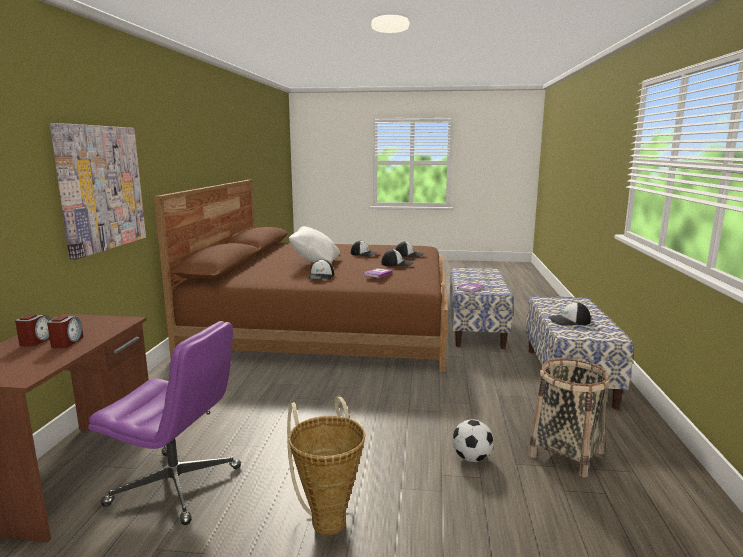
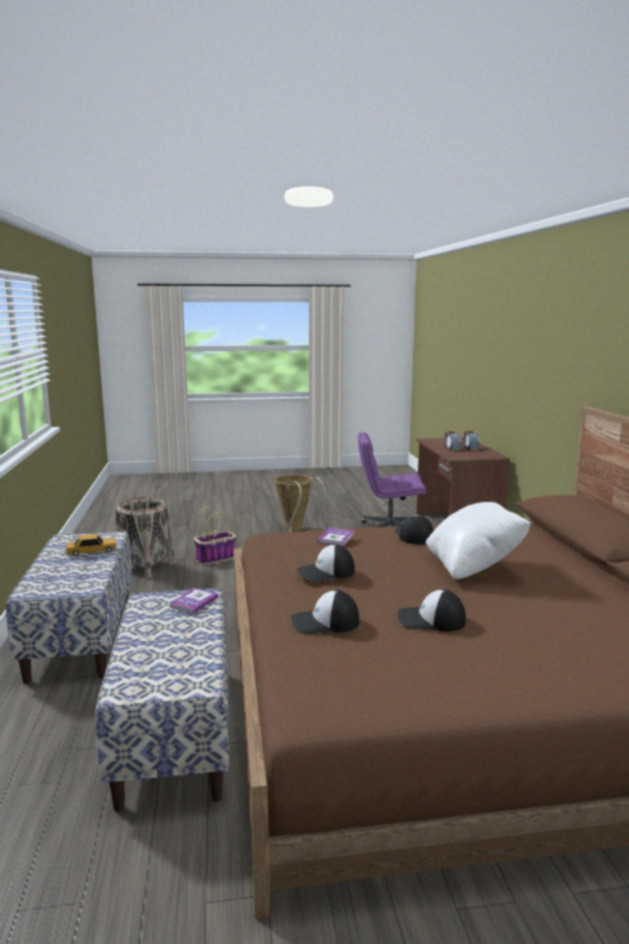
camera: 165 degrees right, 0 degrees up
(100, 188) = (552, 380): picture -> none
(472, 458) = (216, 558): football -> basket
(569, 321) = (92, 551): cap -> toy car

